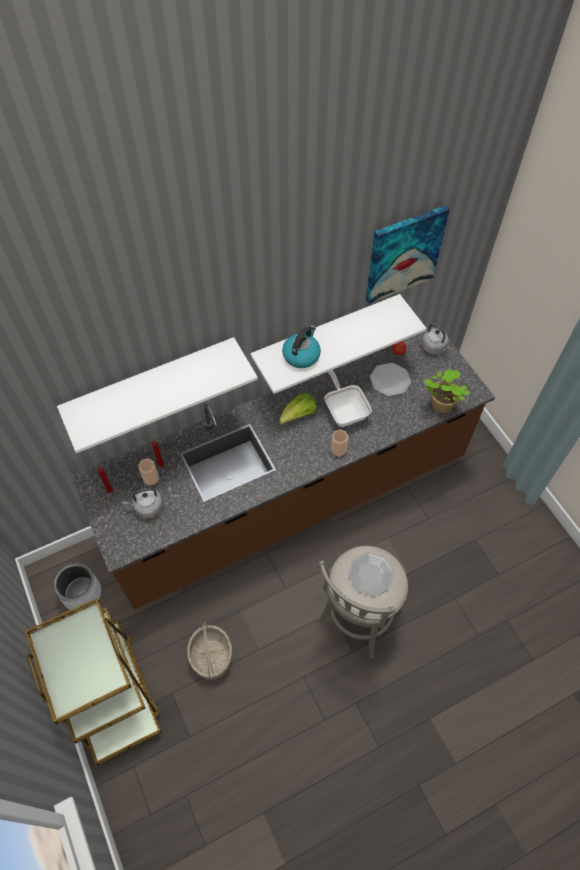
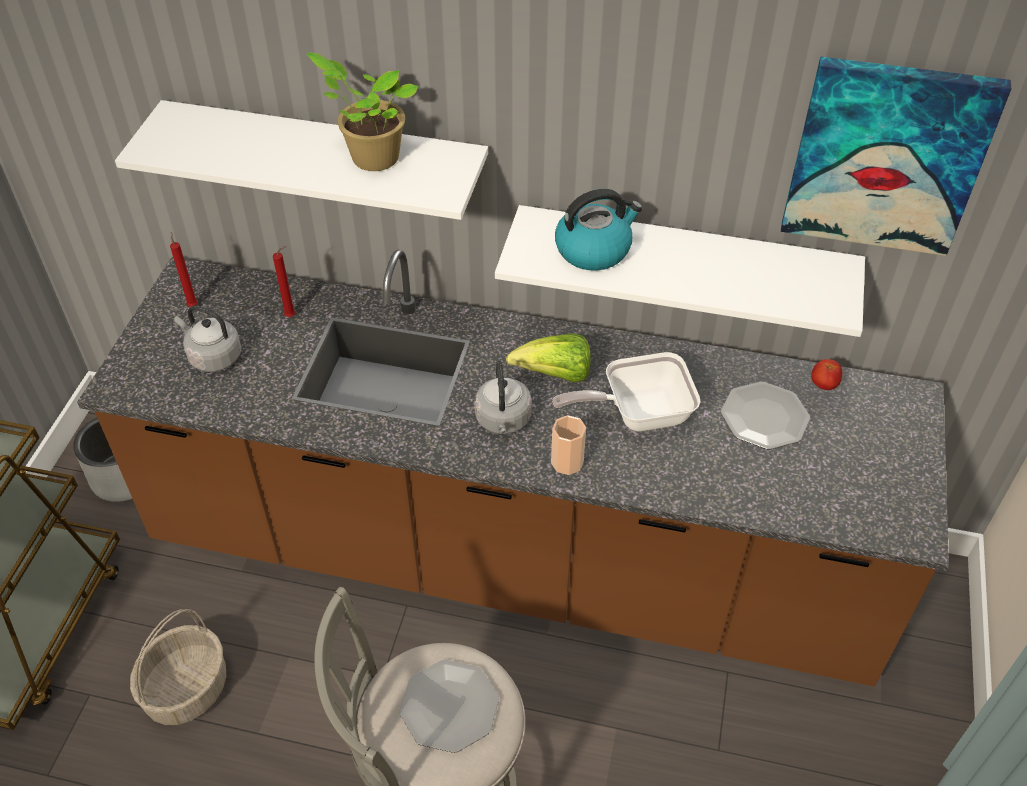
camera: 40 degrees right, 10 degrees down
(151, 478) = (259, 323): cup -> none
(344, 410) = (637, 413): frying pan -> frying pan turned 120 degrees counterclockwise
(434, 348) = (901, 417): grey kettle -> grey kettle (503, 421)
(440, 405) = (820, 510): potted plant -> potted plant (371, 157)

